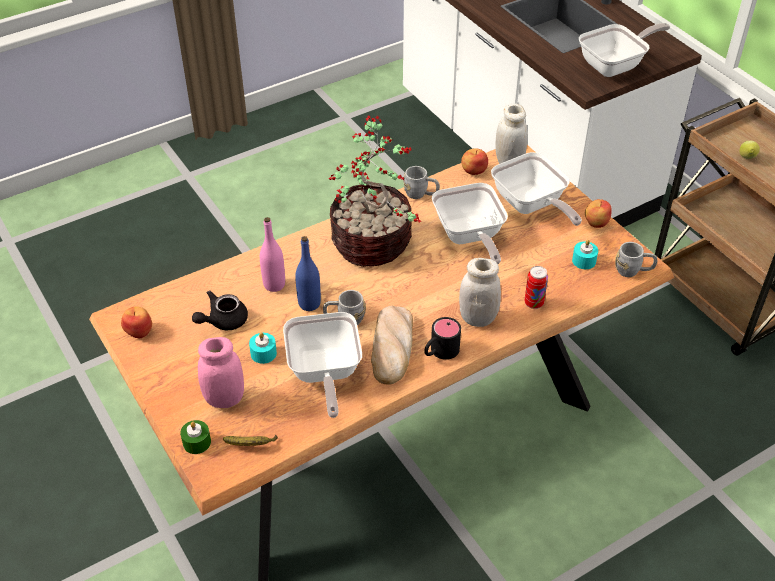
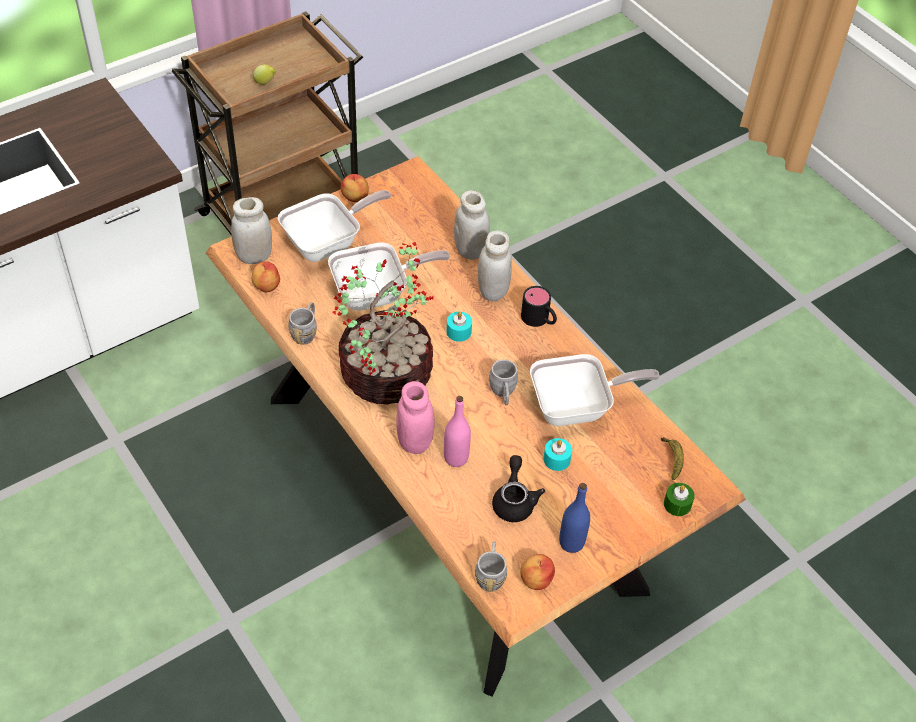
camera: 95 degrees left, 5 degrees up
(223, 321) = (514, 500): black teapot -> black teapot turned 135 degrees counterclockwise
(224, 398) = (620, 487): pink jar -> pink jar (414, 442)
(309, 304) = (483, 424): blue bottle -> blue bottle (571, 542)
(392, 347) = (537, 355): bread -> none
(533, 303) = (470, 250): can -> white jar
(584, 261) = (410, 211): turquoise candle -> turquoise candle (458, 331)
(616, 65) = (114, 143): frying pan -> none
(633, 271) = (423, 179): grey mug -> grey mug (490, 574)

